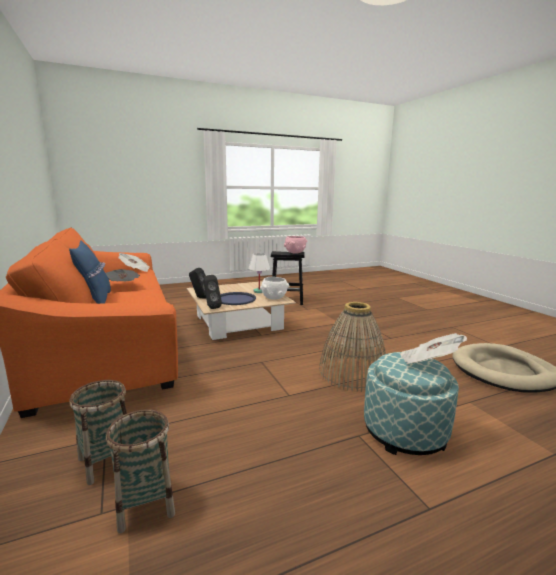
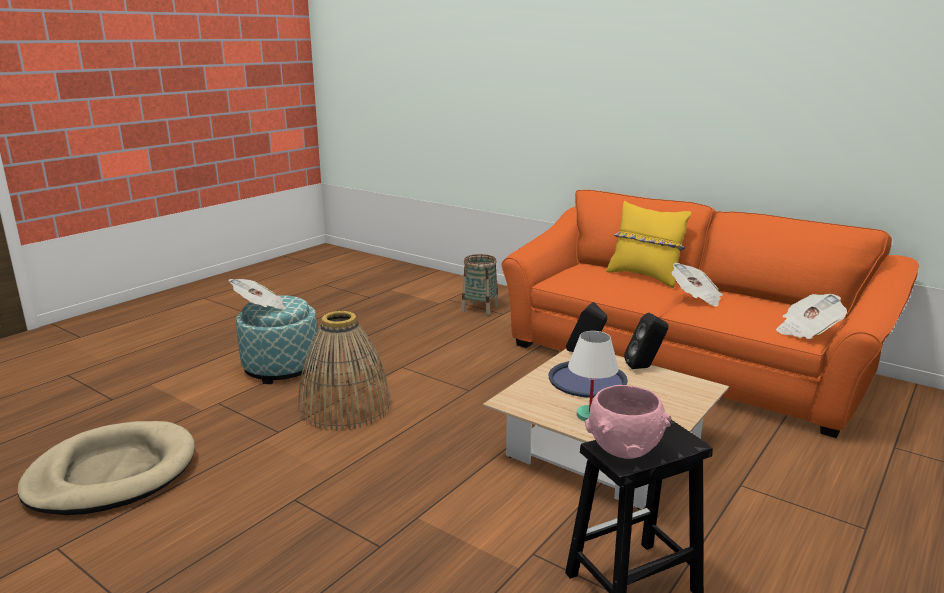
camera: 150 degrees right, 5 degrees up
(95, 301) = (645, 277): blue pillow -> yellow pillow
(146, 503) = (431, 305): basket -> none
(274, 298) = (532, 402): white bowl -> none

